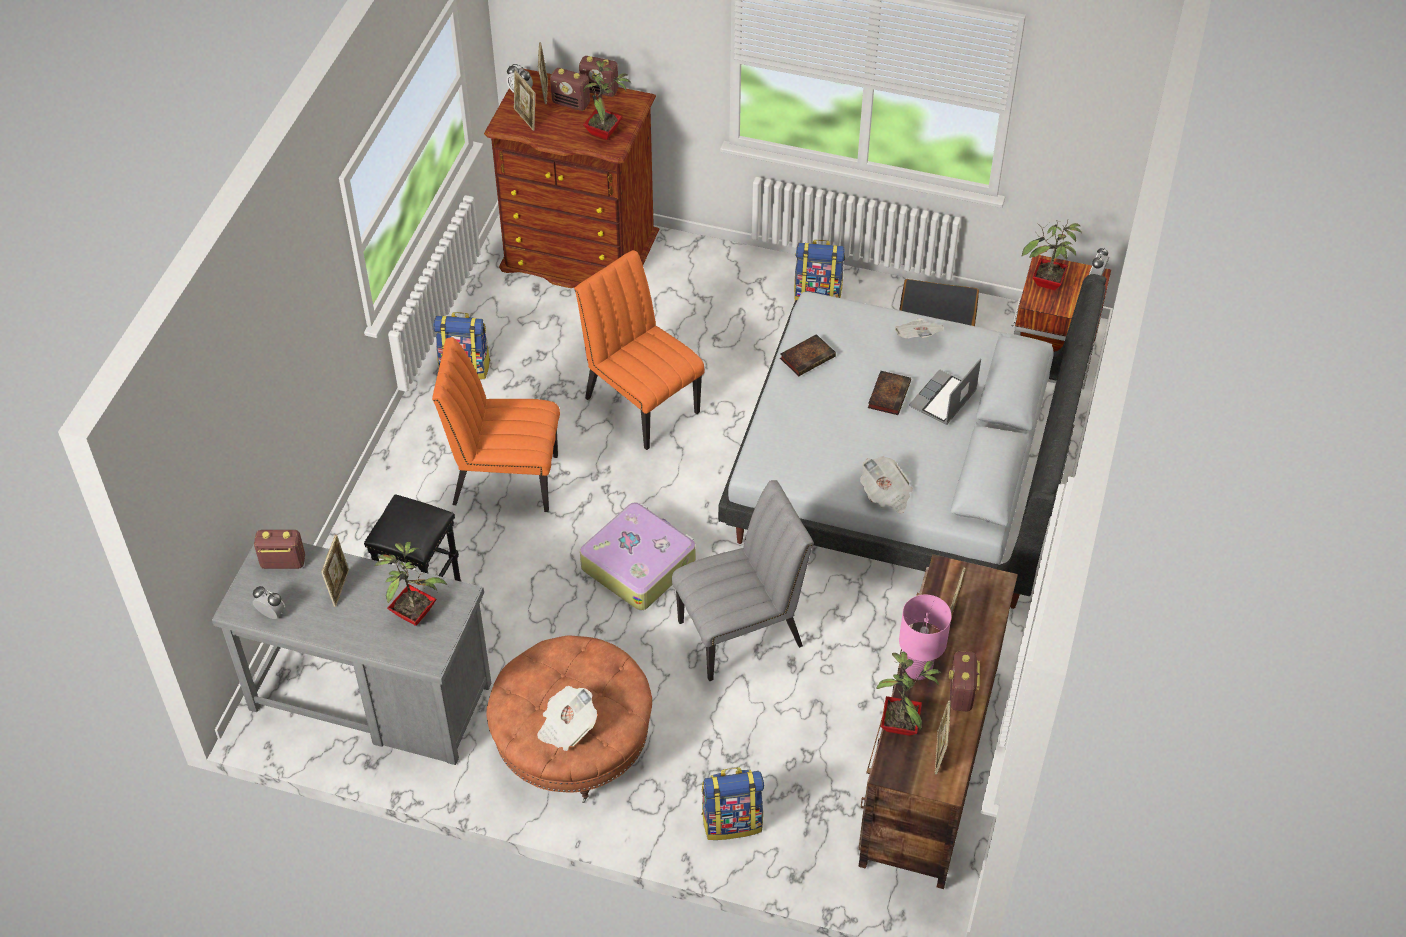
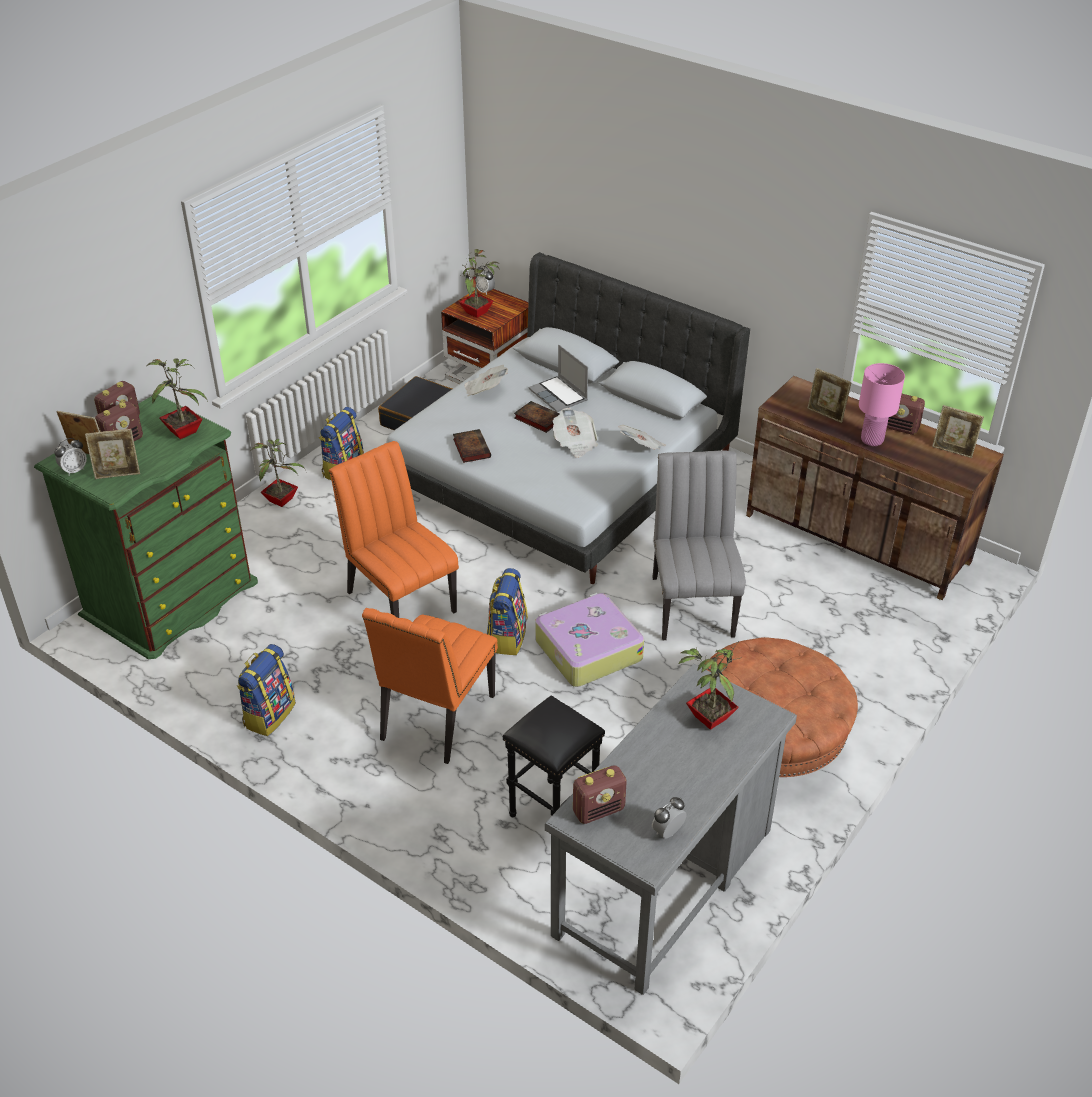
camera: 70 degrees left, 10 degrees down
(282, 562) = (599, 810): radio -> radio turned 135 degrees counterclockwise
(339, 587) = (653, 769): picture frame -> none
(566, 727) = (810, 694): newspaper -> newspaper (575, 443)
(580, 249) = (171, 596): brown dresser -> green dresser
(642, 406) = (401, 603): orange chair -> orange chair turned 75 degrees clockwise
(732, 821) = (882, 659): backpack -> backpack (507, 637)
(902, 725) = (922, 462): potted plant -> potted plant (282, 499)

